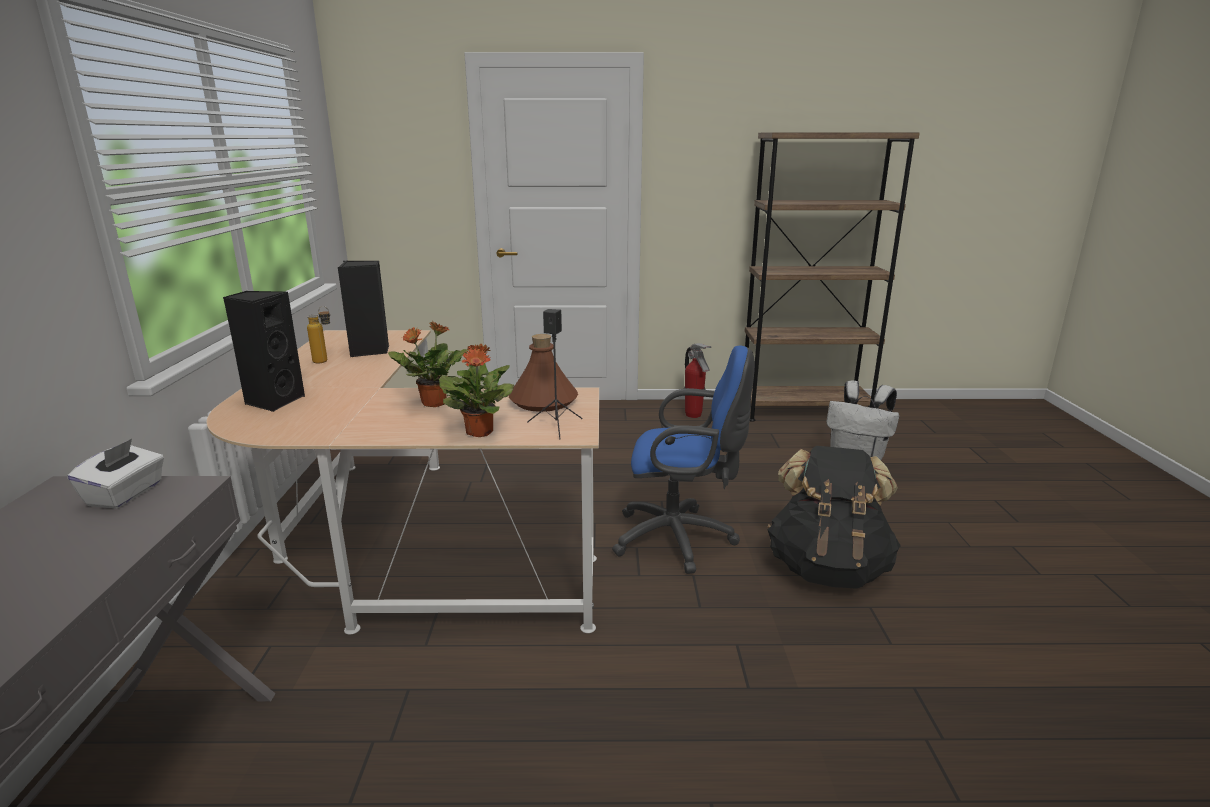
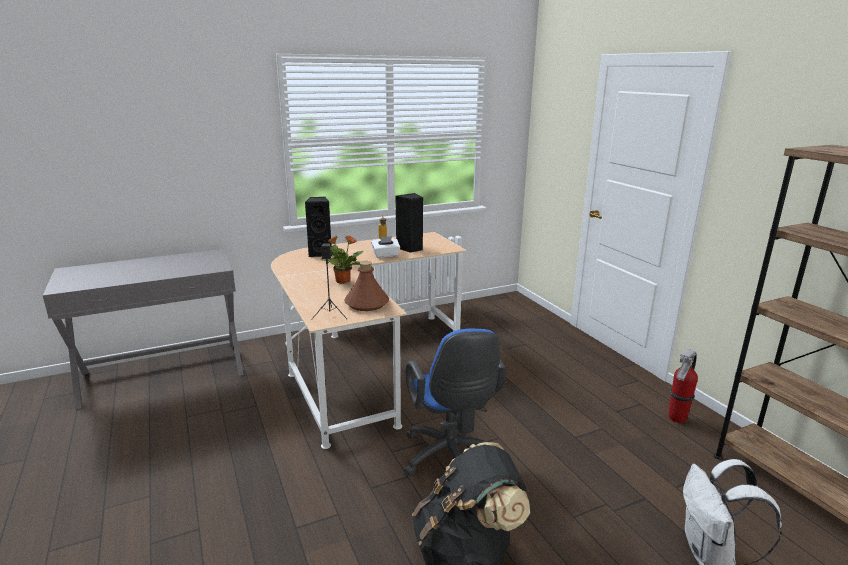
camera: 65 degrees right, 0 degrees up
(126, 494) = (211, 262): white tissue box -> white tissue box (386, 255)
(480, 431) = (310, 299): potted plant -> none

